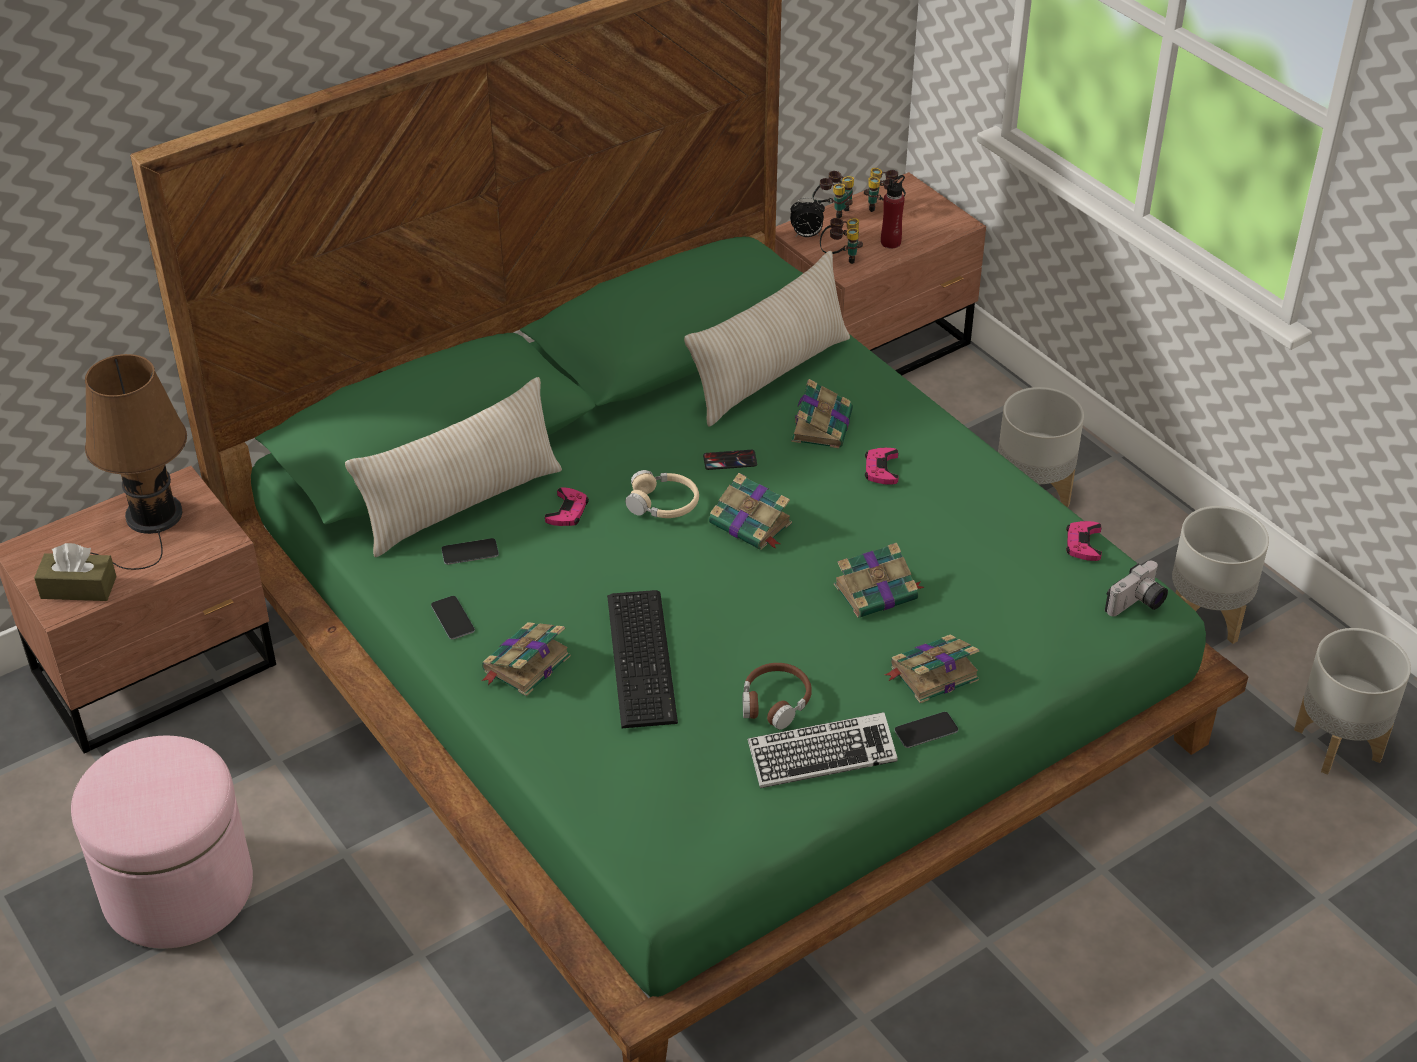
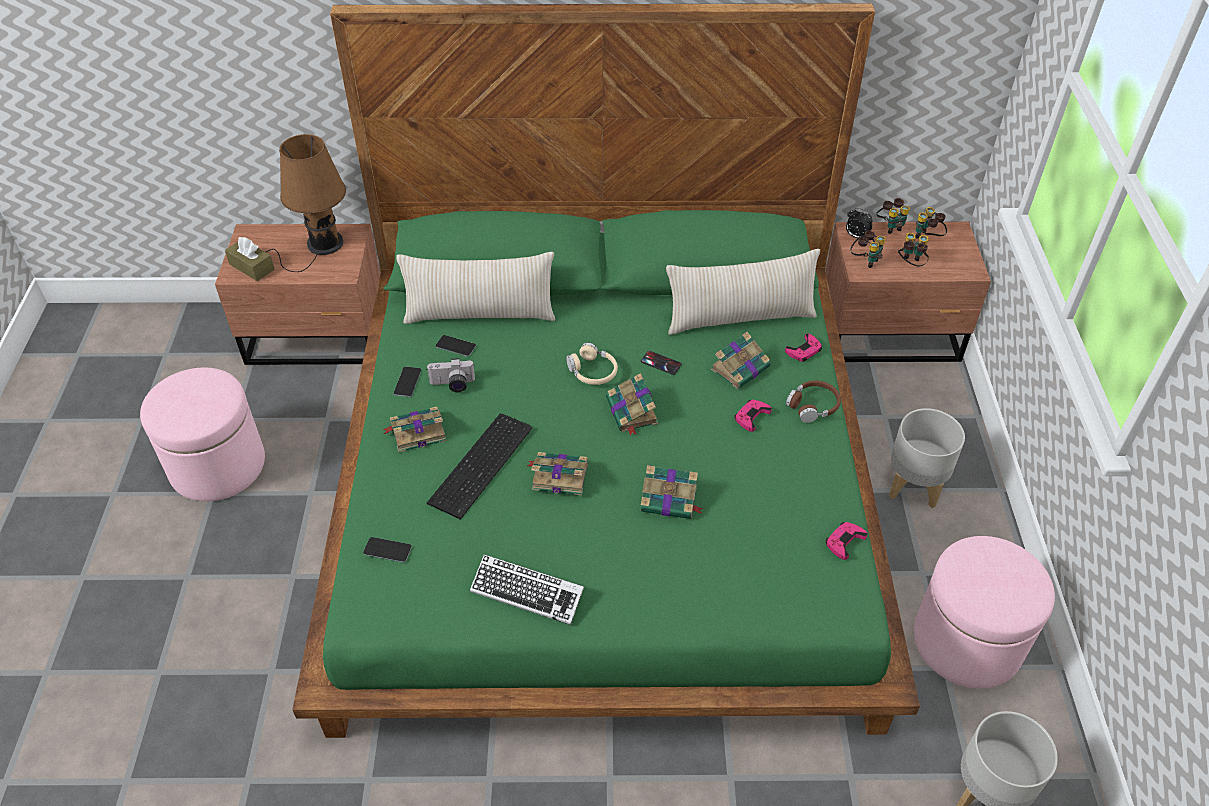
camera: 35 degrees right, 5 degrees up
(567, 511) = (533, 348): pink game controller -> pink game controller (804, 351)
(775, 702) = (534, 539): brown headphones -> brown headphones (813, 406)
(891, 242) = (910, 264): red bottle -> binoculars
(926, 730) = (610, 614): phone -> phone (387, 550)
(932, 673) = (651, 577): book -> book (558, 476)
(1137, 604) = (843, 608): camera -> camera (452, 385)
(1207, 618) = (967, 641): grey planter -> pink ottoman

